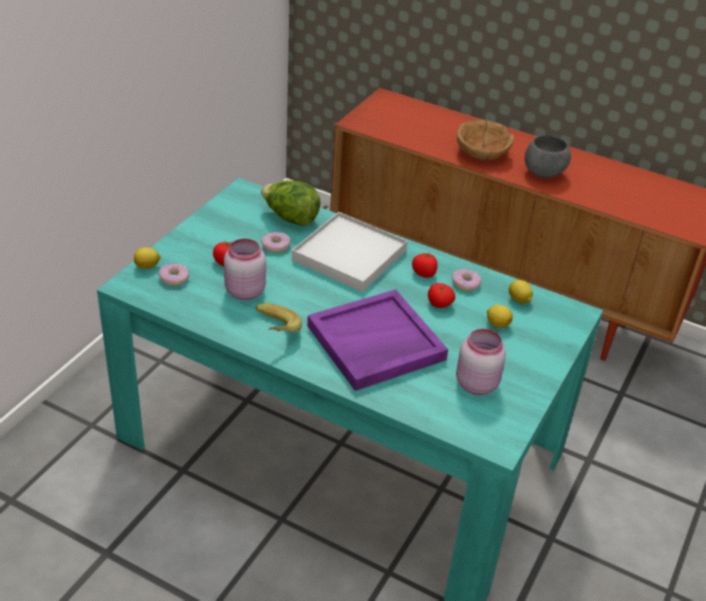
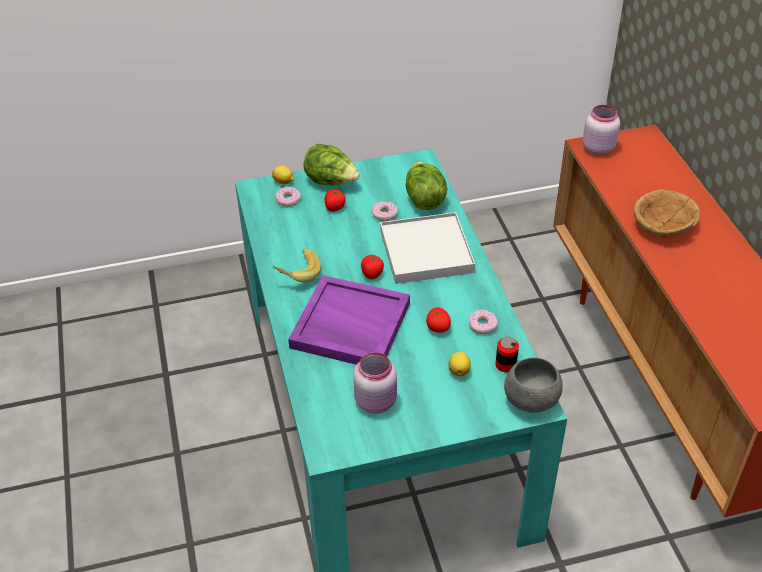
camera: 50 degrees right, 5 degrees up
(192, 244) = (331, 182): none -> lettuce
(244, 291) = (317, 235): pink jar -> pink jar (597, 148)
(424, 273) = (462, 298): tomato -> tomato (372, 274)
(519, 300) = (505, 365): lemon -> can
(544, 173) = (695, 275): grey bowl -> grey bowl (531, 402)

